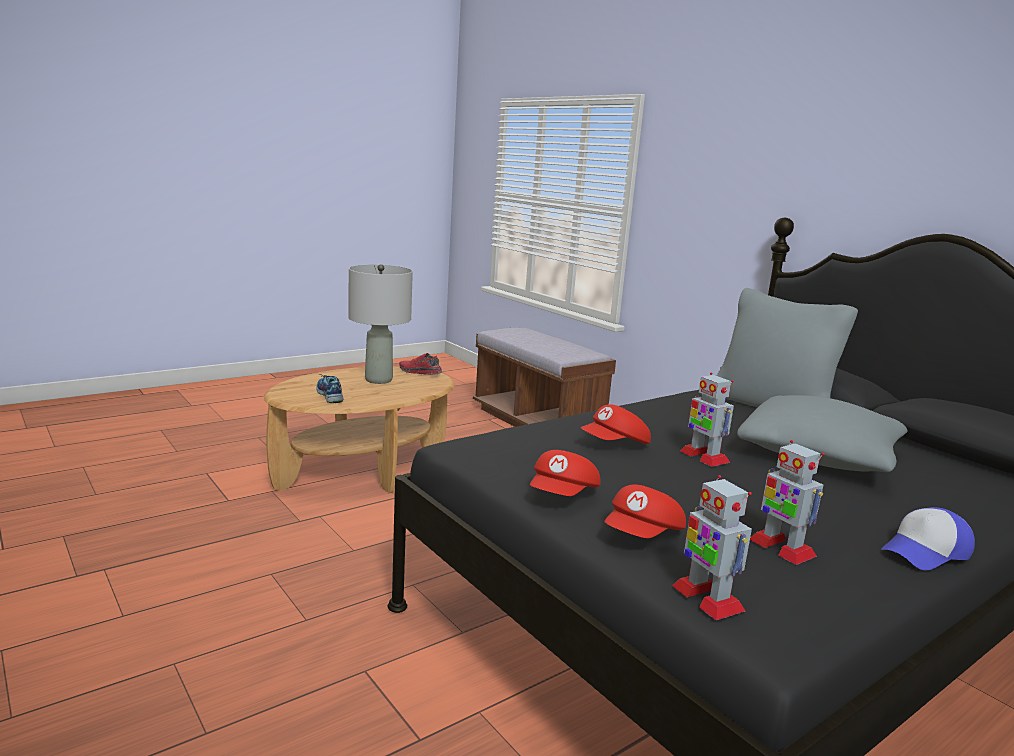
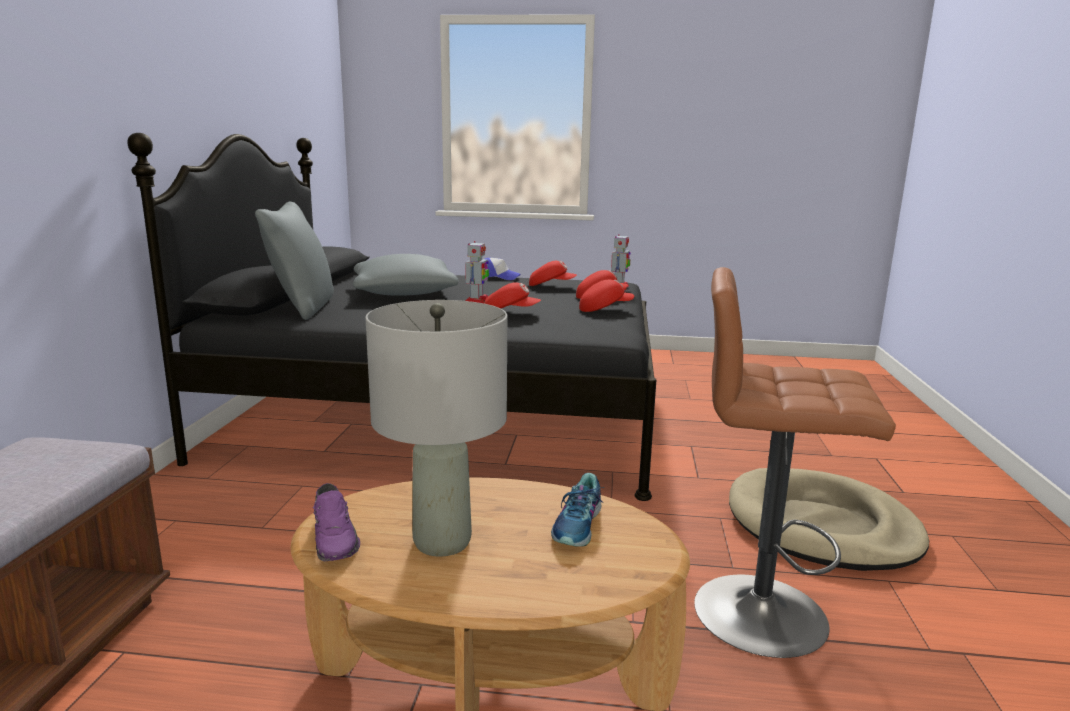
camera: 135 degrees left, 0 degrees up
(190, 657) = (821, 526): none -> beige dog bed
(238, 548) = (758, 613): none -> brown stool
(419, 372) = (336, 539): red shoe -> purple shoe
(781, 547) = (551, 286): toy robot -> red cap

